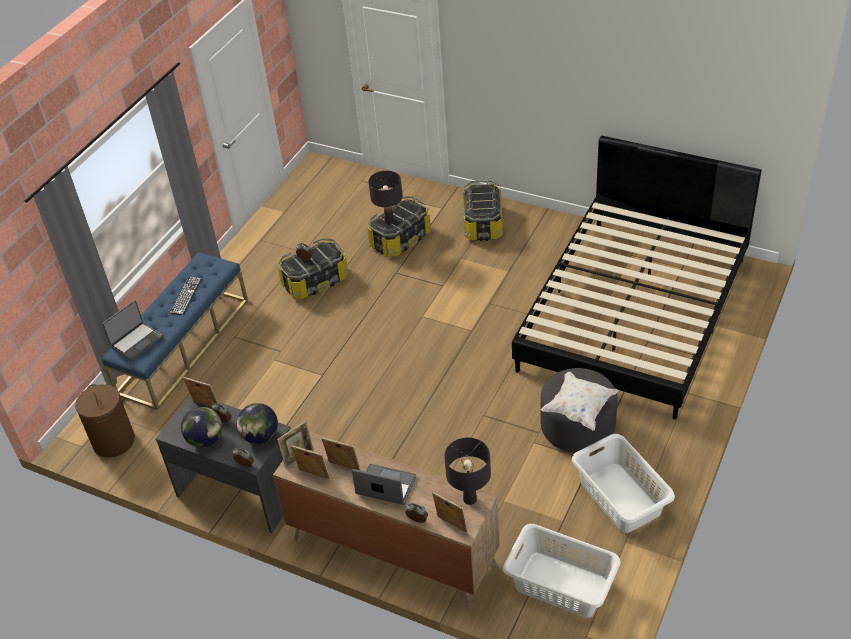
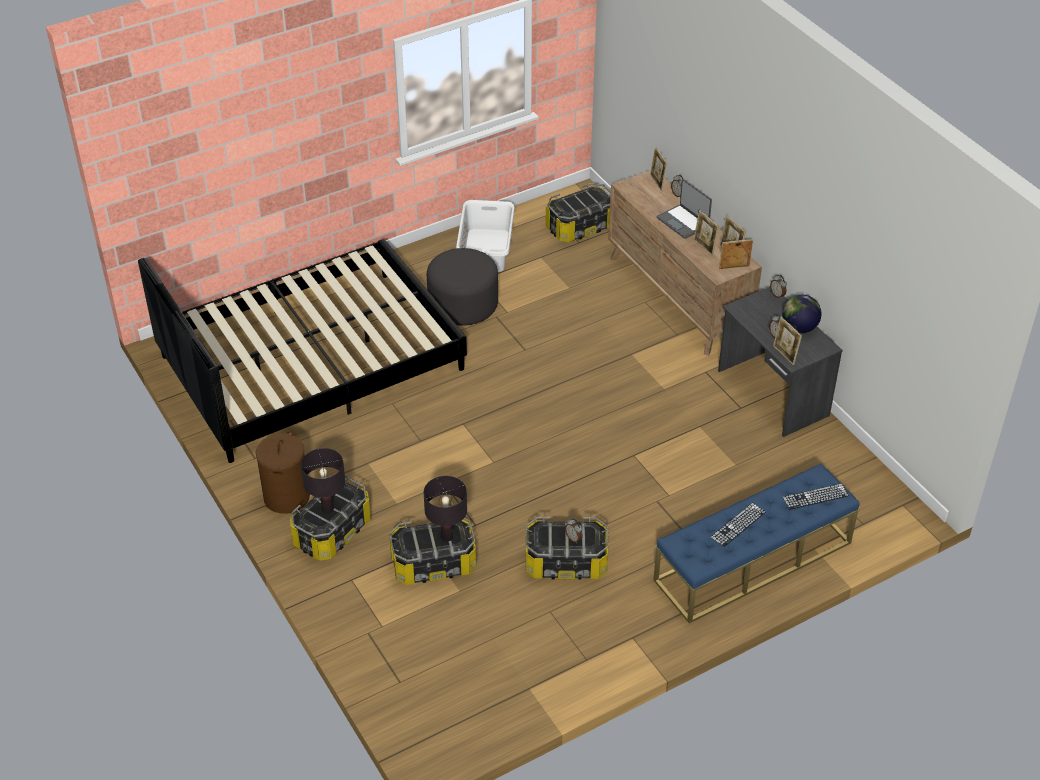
camera: 150 degrees left, 0 degrees up
(113, 441) = (869, 494): brown laundry basket -> brown laundry basket (286, 497)
(136, 341) = (815, 496): laptop -> keyboard
(260, 436) = (752, 309): globe -> none
(470, 499) = (631, 190): black table lamp -> black table lamp (327, 508)
(561, 585) = (580, 226): white laundry basket -> storage box
(579, 409) = (475, 256): white pillow -> none

